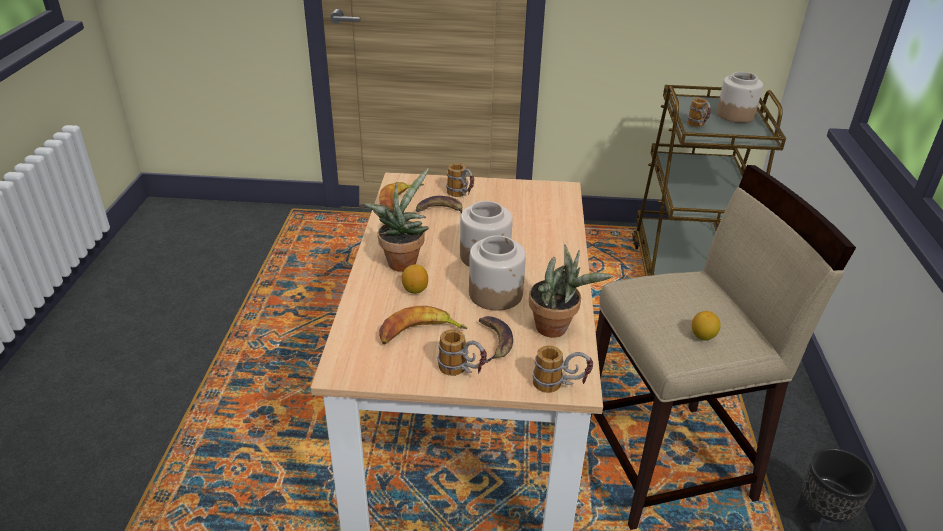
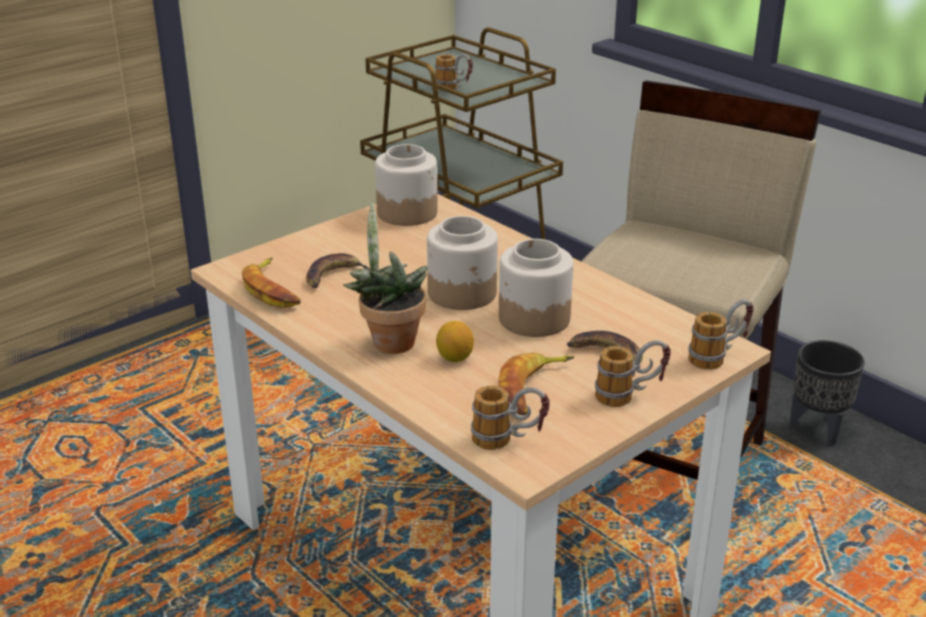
camera: 45 degrees left, 5 degrees down
(461, 196) = (330, 252): mug -> mug (509, 441)
(556, 328) = (635, 316): potted plant -> none
(703, 336) = (721, 267): lemon -> none
(735, 115) = (466, 67): jar -> jar (407, 213)

